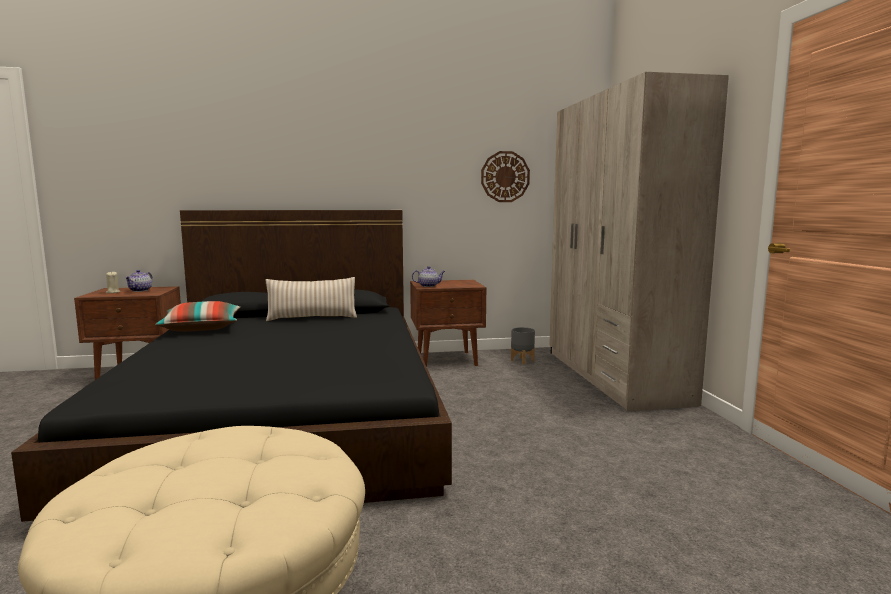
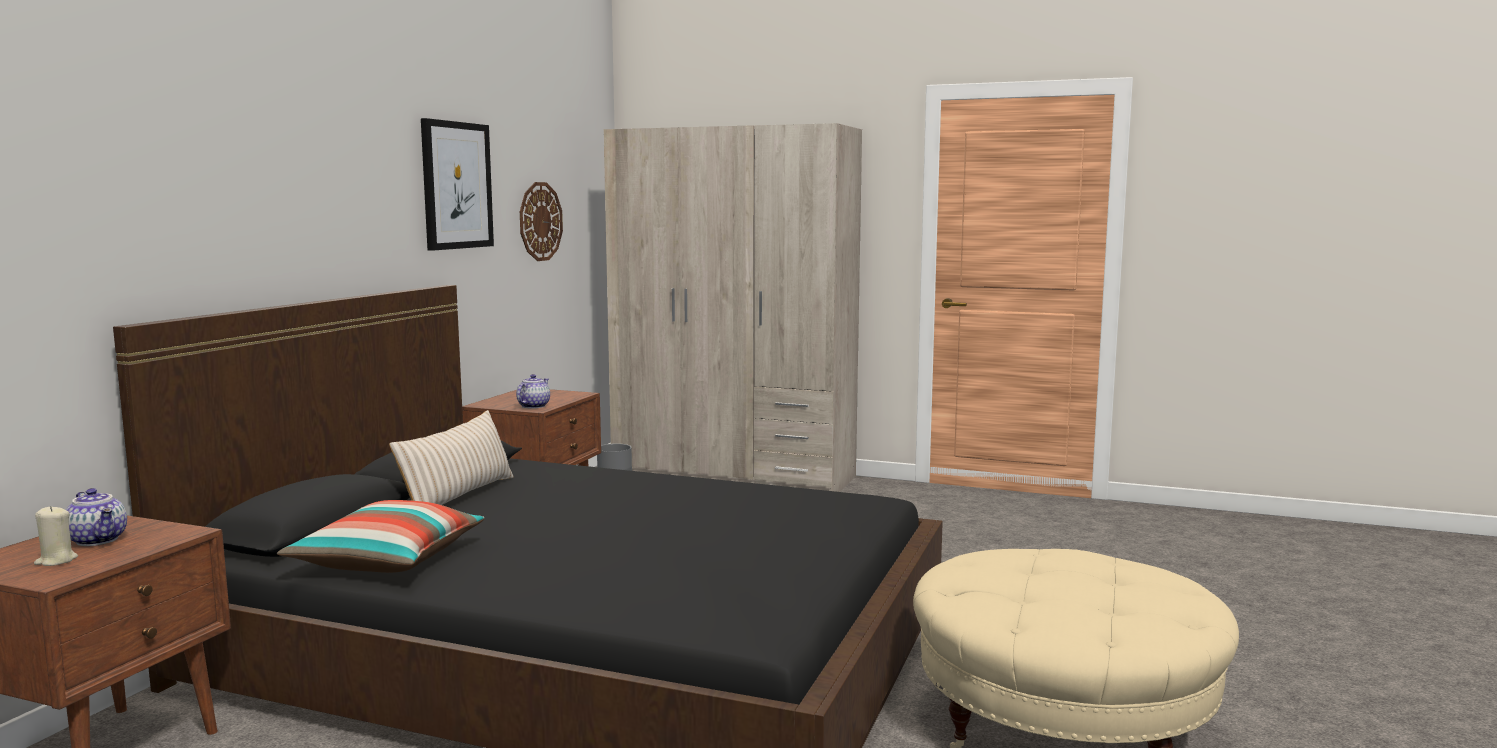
camera: 60 degrees left, 0 degrees up
(419, 153) = (456, 185): none -> picture

